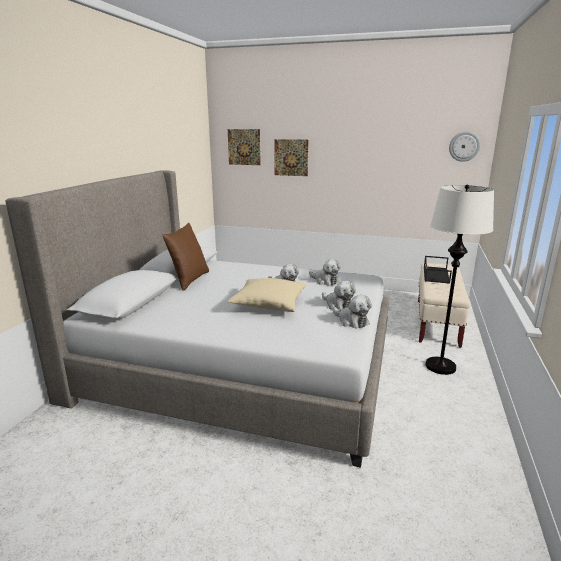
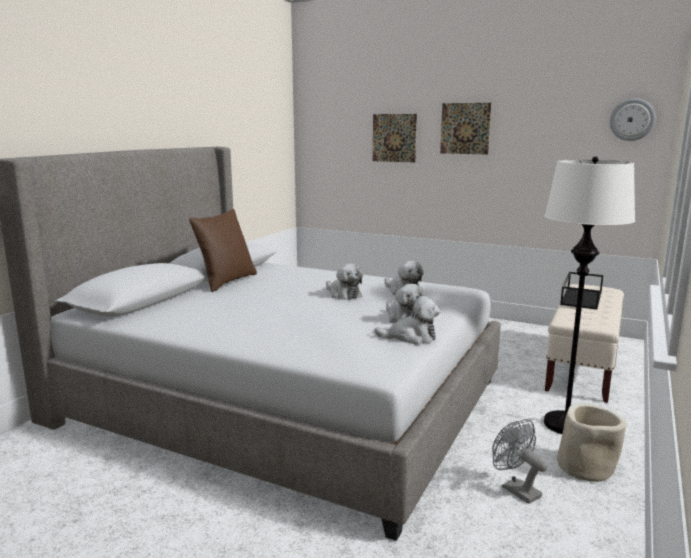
camera: 10 degrees right, 5 degrees down
(244, 147) = (335, 125): picture -> picture (465, 128)
(269, 304) = (310, 312): beige pillow -> none
(351, 321) = (411, 337): plush toy -> plush toy turned 60 degrees counterclockwise
(424, 419) = (515, 489): none -> grey fan
(463, 398) = (585, 468): none -> beige planter

